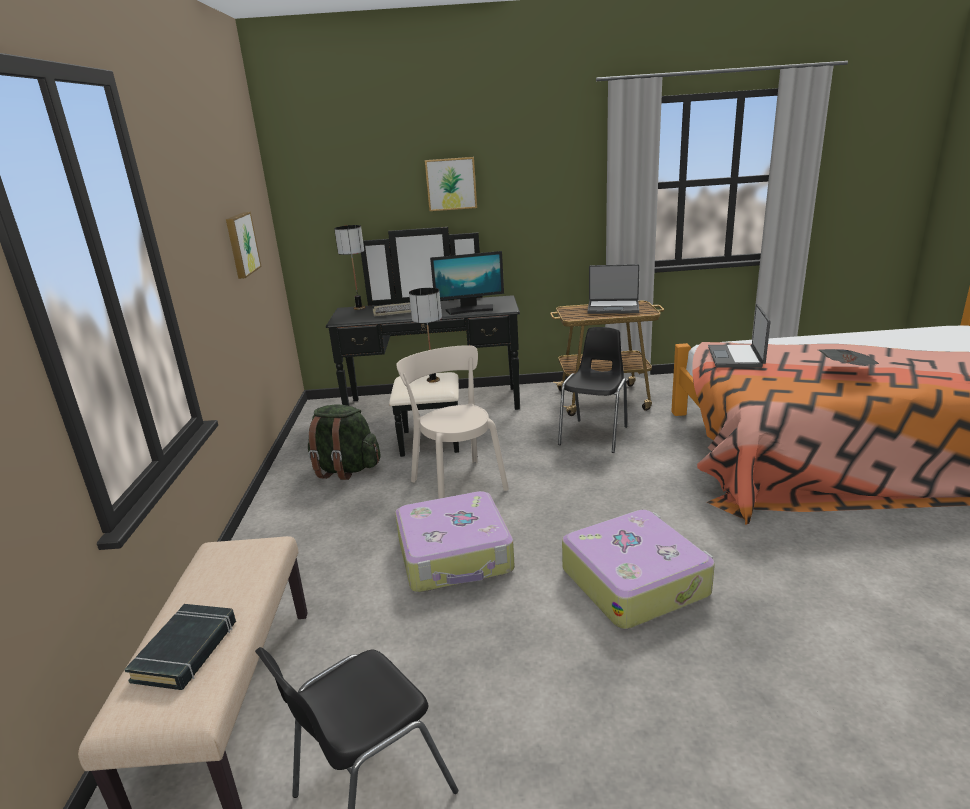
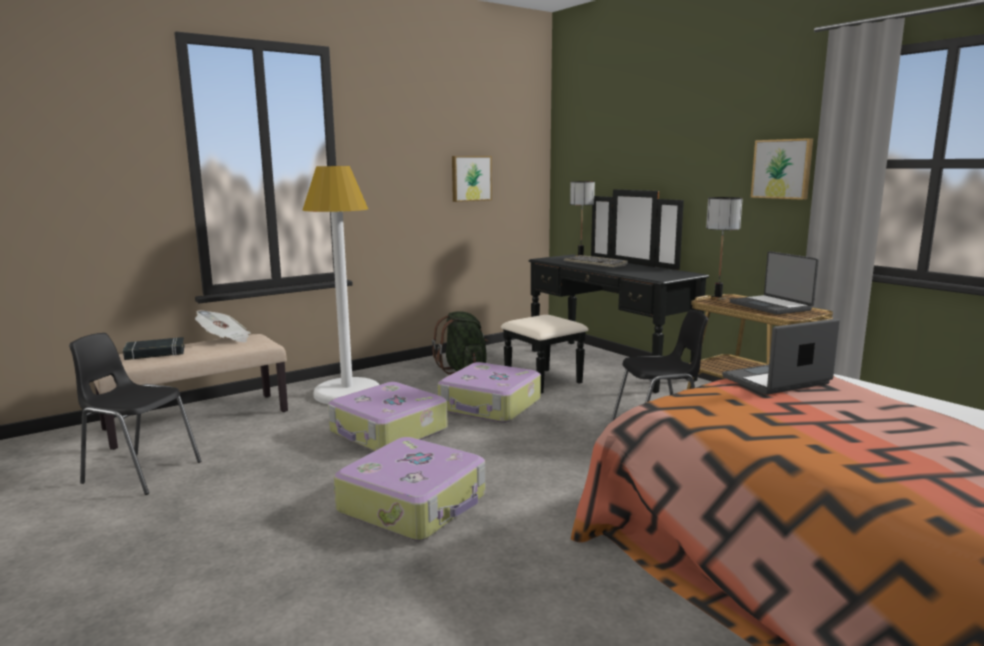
camera: 55 degrees right, 10 degrees down
(307, 556) = (347, 393): none -> white floor lamp
(432, 380) = (549, 321): table lamp -> table lamp (717, 298)
(451, 184) = (672, 149): picture -> picture (782, 169)
(457, 483) = (490, 405): beige chair -> suitcase
(470, 310) = (634, 273): monitor -> none
(846, 372) = (844, 434): newspaper -> newspaper (225, 340)

